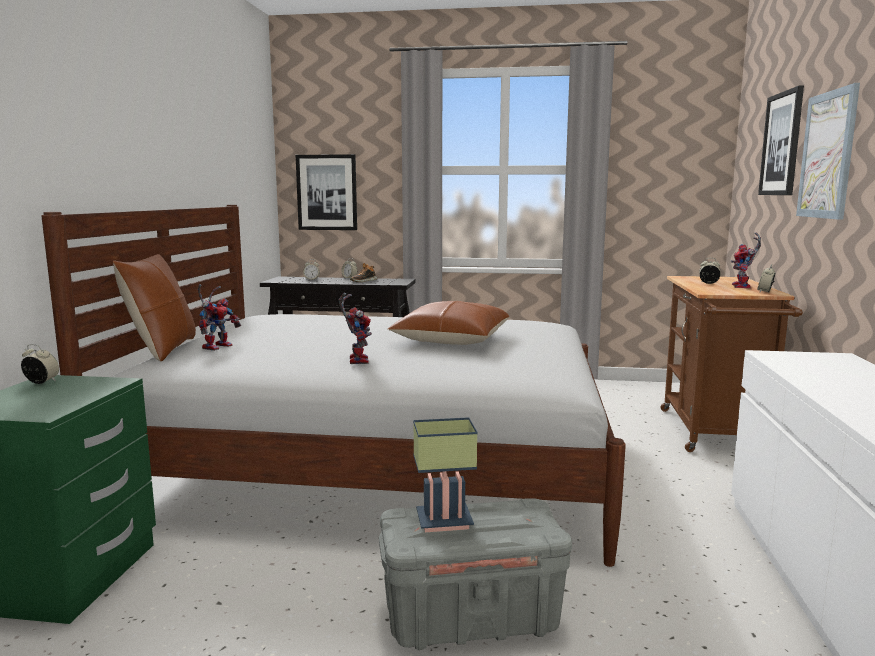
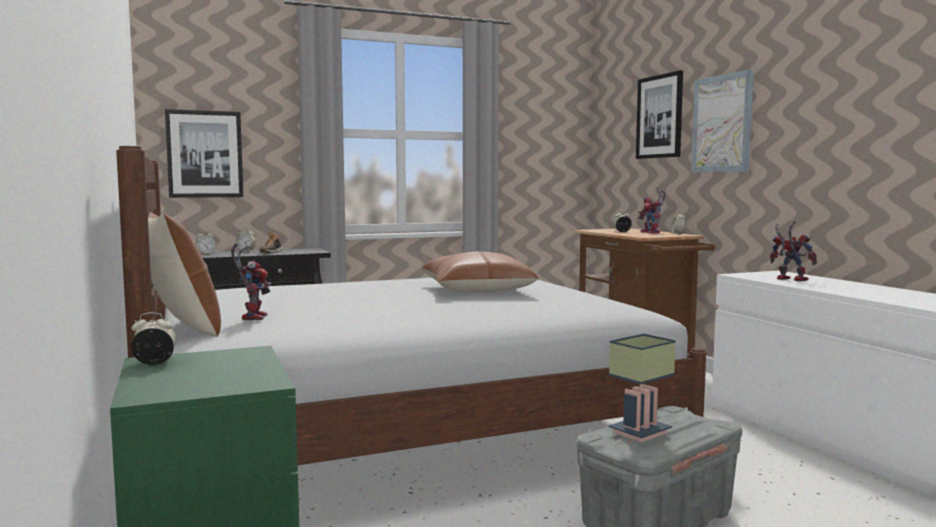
camera: 30 degrees left, 5 degrees down
(356, 360) = (439, 310): toy robot -> toy robot (788, 279)

